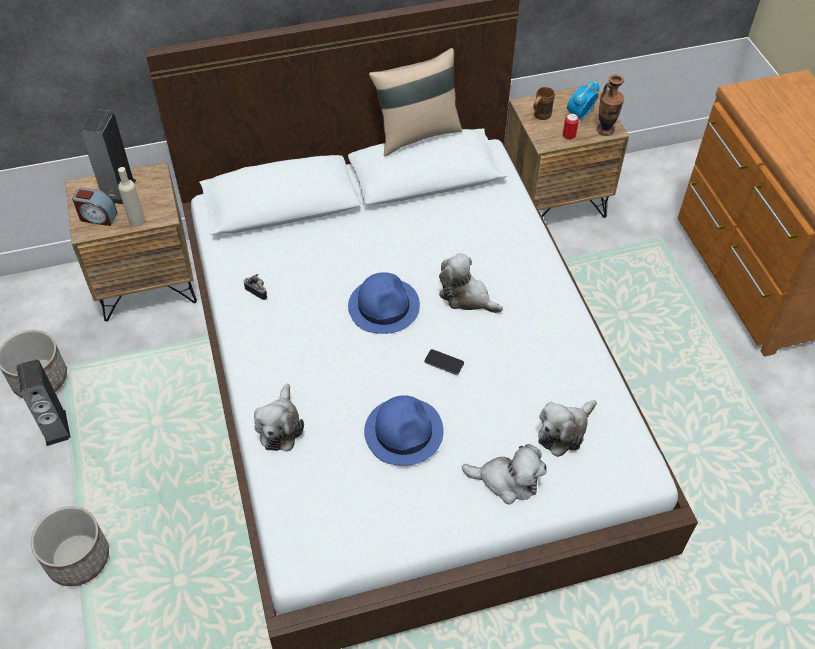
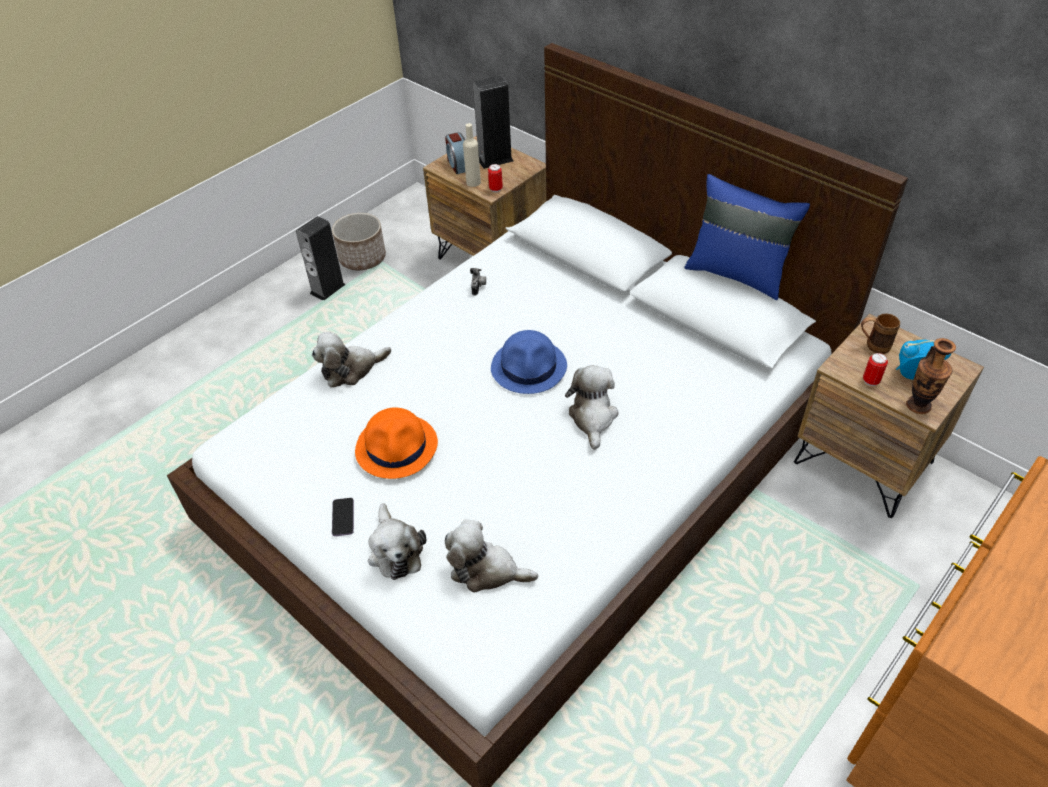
camera: 60 degrees right, 5 degrees down
(79, 558) = (228, 362): planter -> none
(163, 211) = (496, 189): none -> can
(404, 431) = (397, 447): blue hat -> orange hat
(416, 134) = (737, 274): beige pillow -> blue pillow
(444, 363) = (498, 438): phone -> phone (343, 518)

